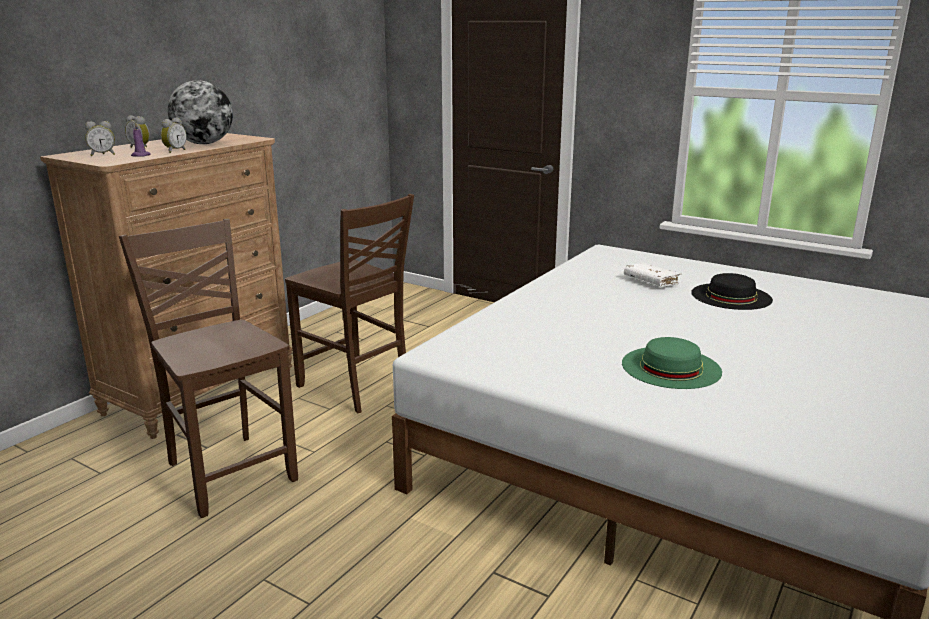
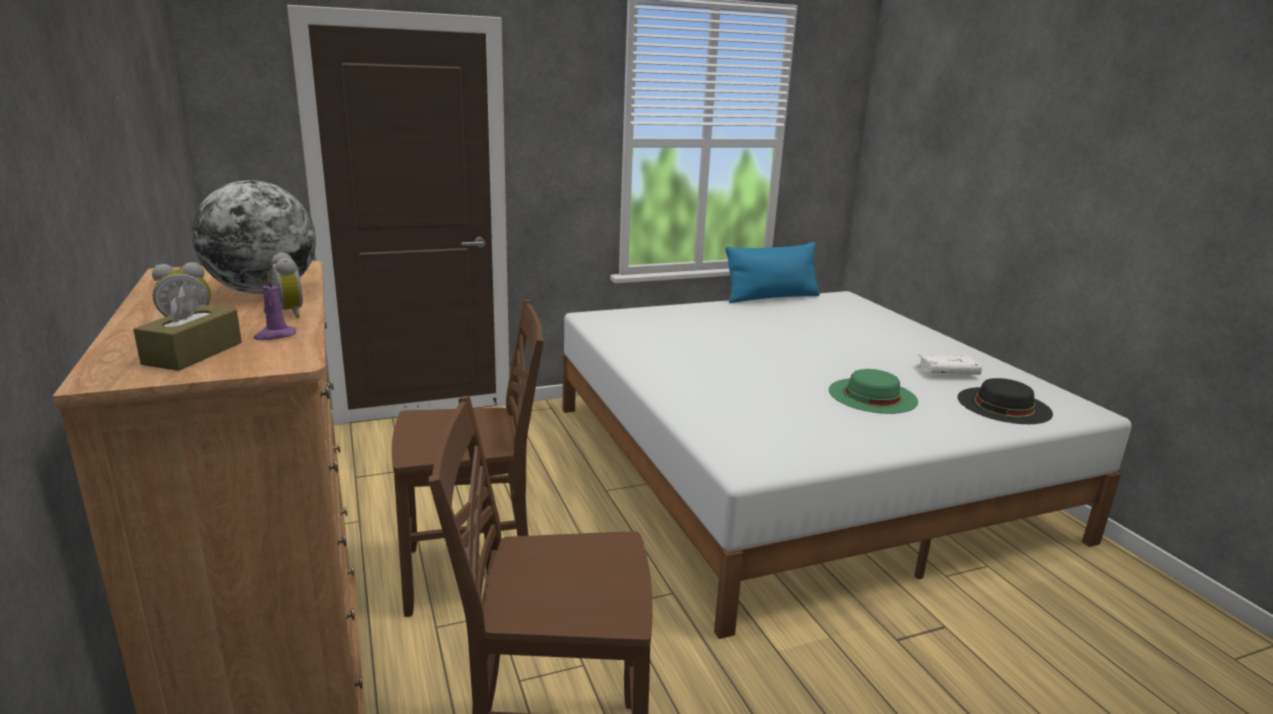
camera: 55 degrees left, 0 degrees up
(103, 155) = (193, 353): alarm clock -> brown tissue box
(651, 282) = (692, 334): white book -> white book (947, 372)
(731, 296) = (760, 327): black hat -> black hat (1004, 405)
(827, 282) = (771, 297): none -> blue pillow

